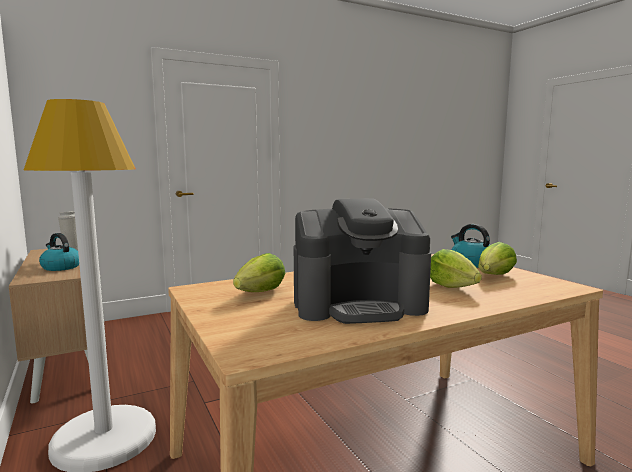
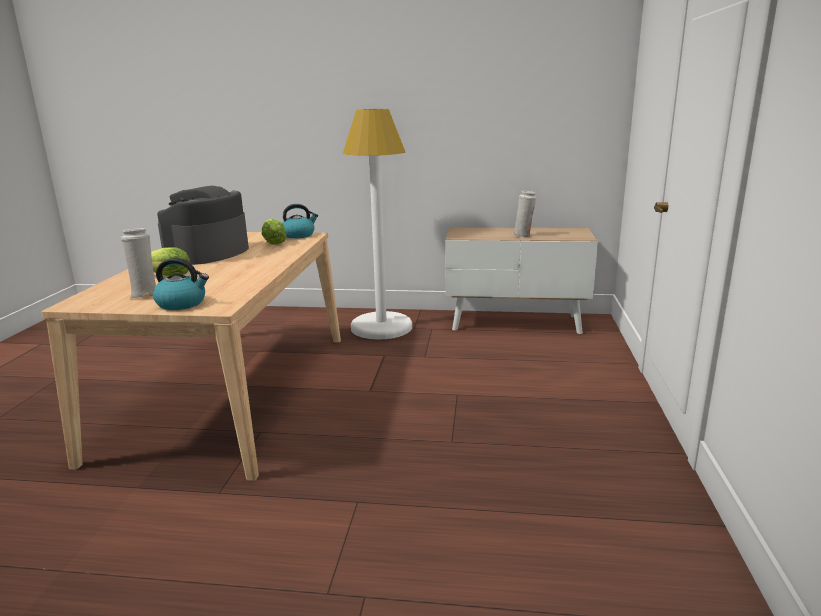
camera: 125 degrees right, 10 degrees up
(60, 267) = (491, 233): kettle -> kettle (299, 235)
(494, 276) = (145, 295): lettuce -> white vase

